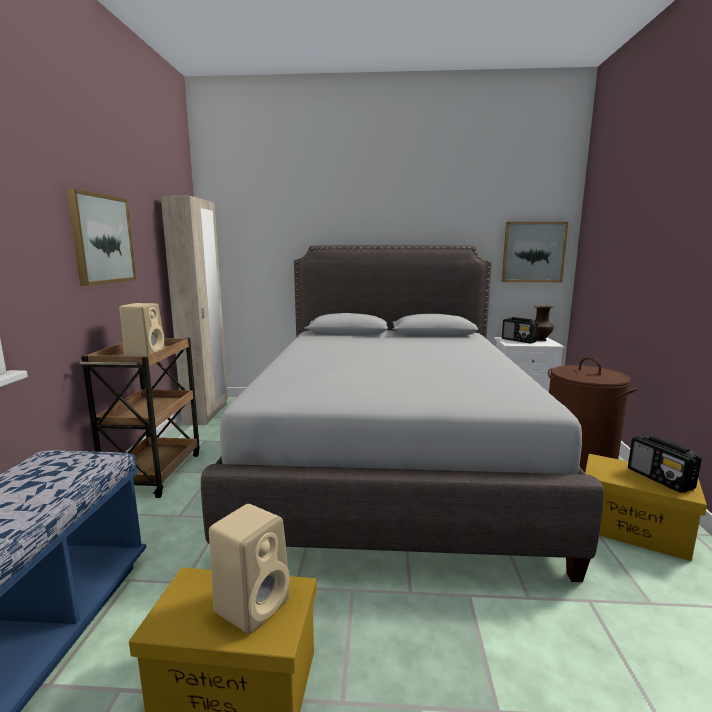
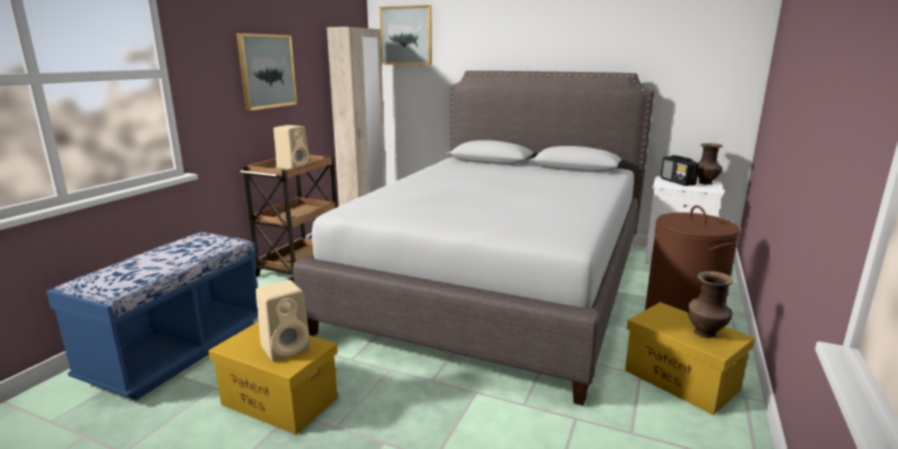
camera: 20 degrees right, 5 degrees up
(533, 252) = (709, 81): picture -> picture (406, 36)
(660, 479) = (706, 333): radio -> brown vase

